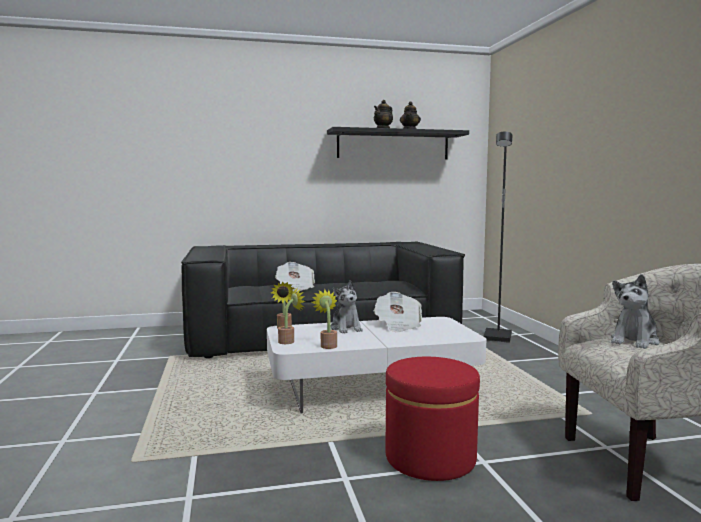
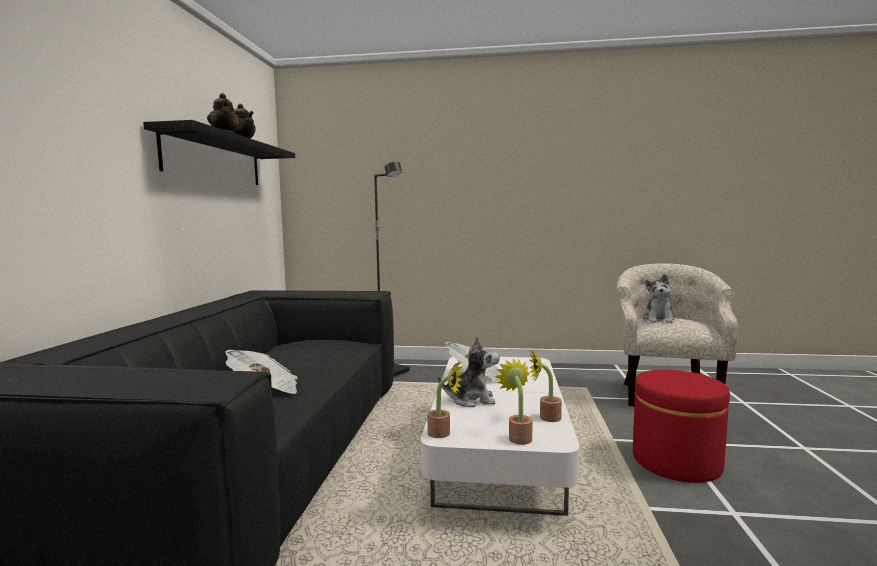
camera: 70 degrees left, 0 degrees up
(634, 341) = (658, 319): plush toy -> plush toy turned 45 degrees clockwise

